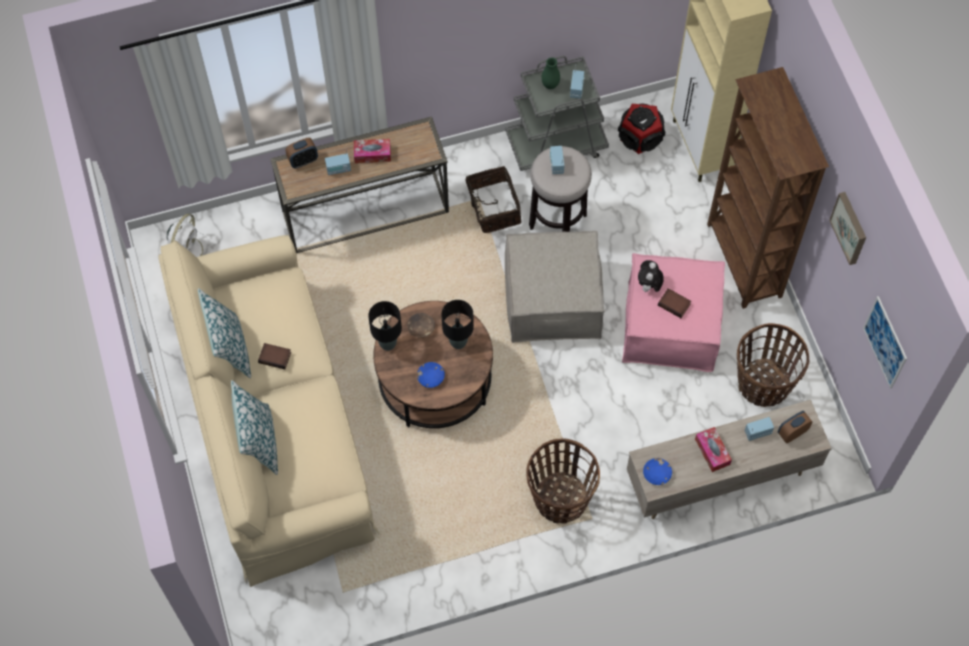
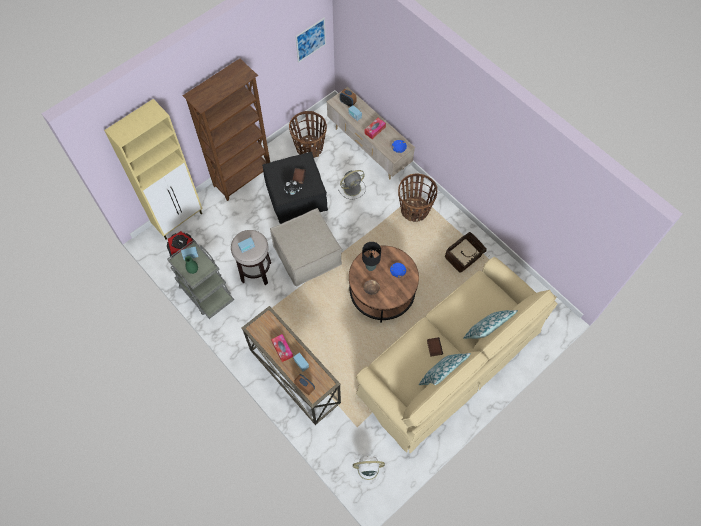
camera: 115 degrees left, 0 degrees up
(388, 343) = (389, 301): black table lamp -> none
(493, 208) = (262, 308): basket -> basket (464, 257)
(648, 419) = (353, 188): none -> grey fan
(670, 326) = (296, 196): pink ottoman -> black ottoman
(850, 227) = (263, 54): picture -> none

